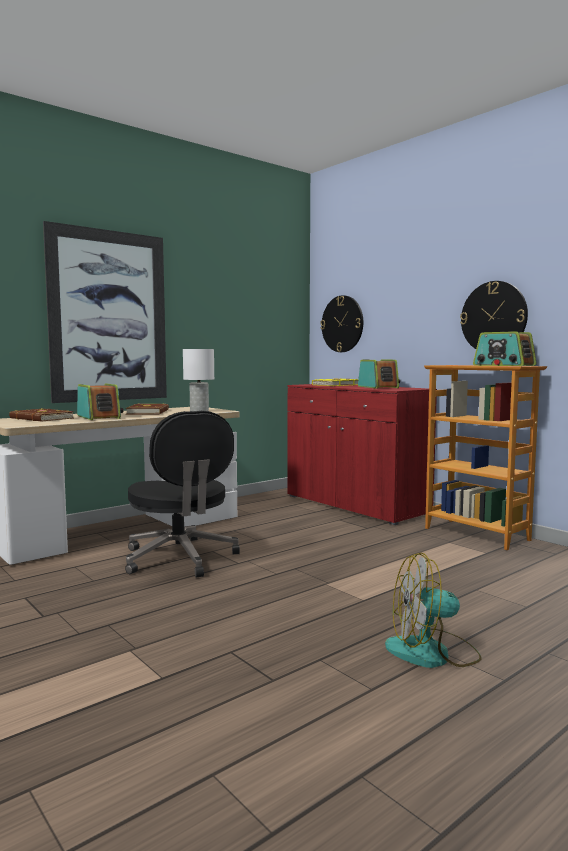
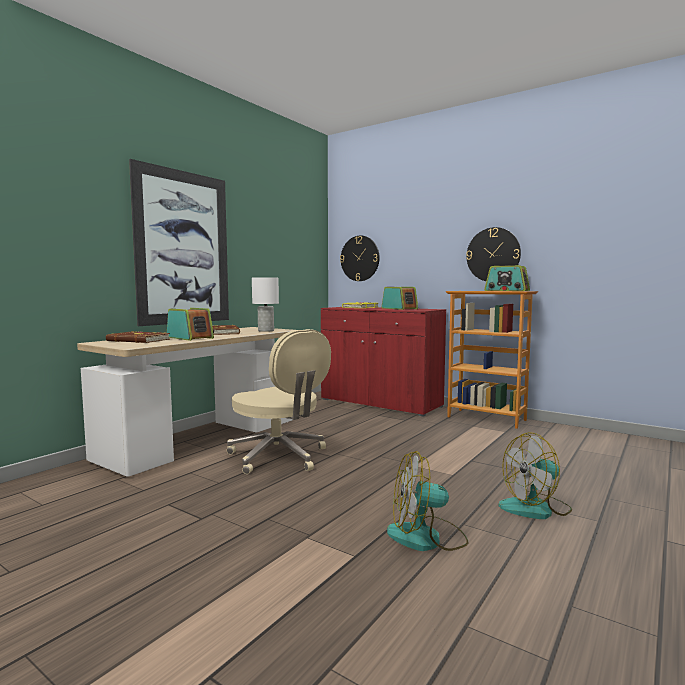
camera: 15 degrees left, 0 degrees up
(180, 558) = (279, 457): black office chair -> beige office chair
(261, 669) = (426, 537): none -> fan

